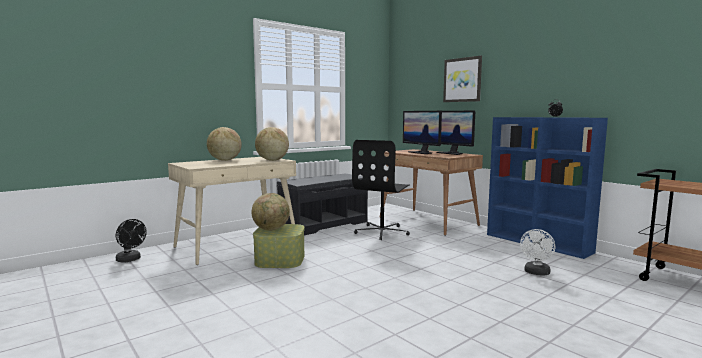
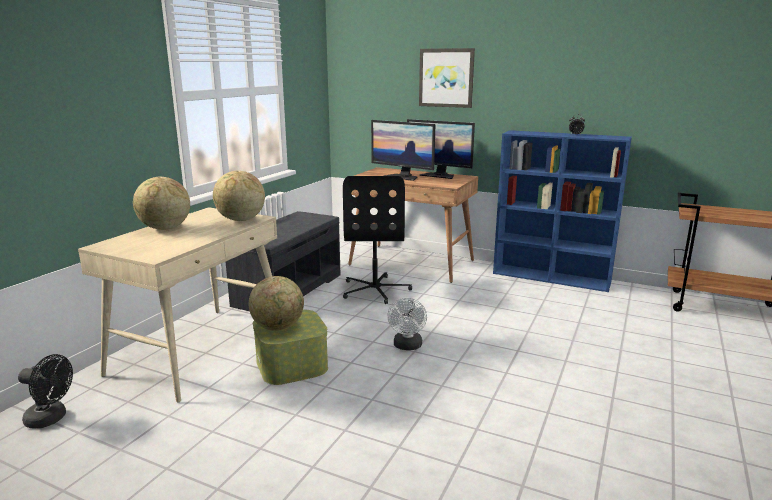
camera: 25 degrees left, 10 degrees up
(536, 273) = (586, 321): white fan -> white fan (407, 346)

